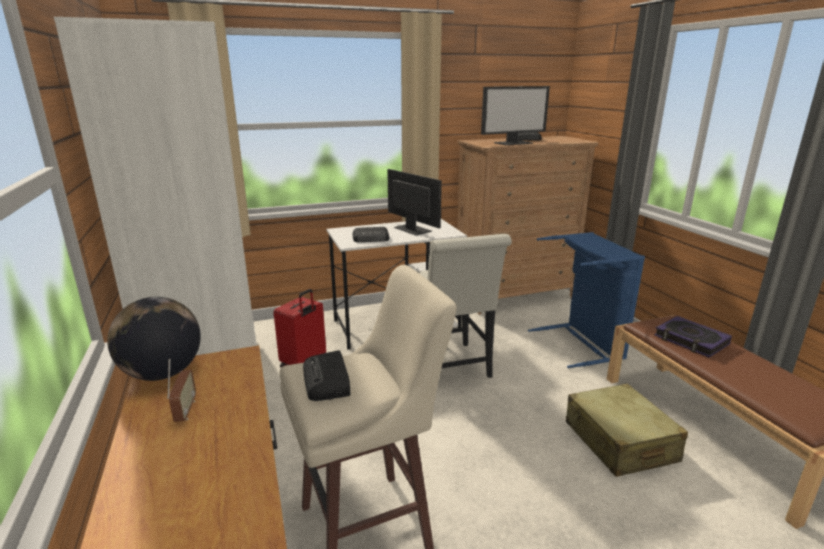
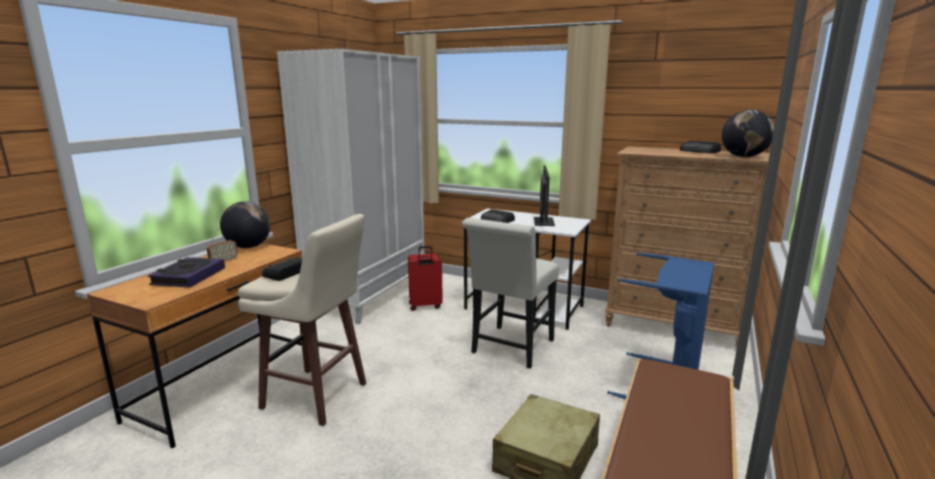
camera: 45 degrees right, 5 degrees down
(513, 143) = (667, 152): monitor -> none
(569, 141) = (743, 157): none -> globe
(690, 340) = (673, 394): book -> book (188, 276)

